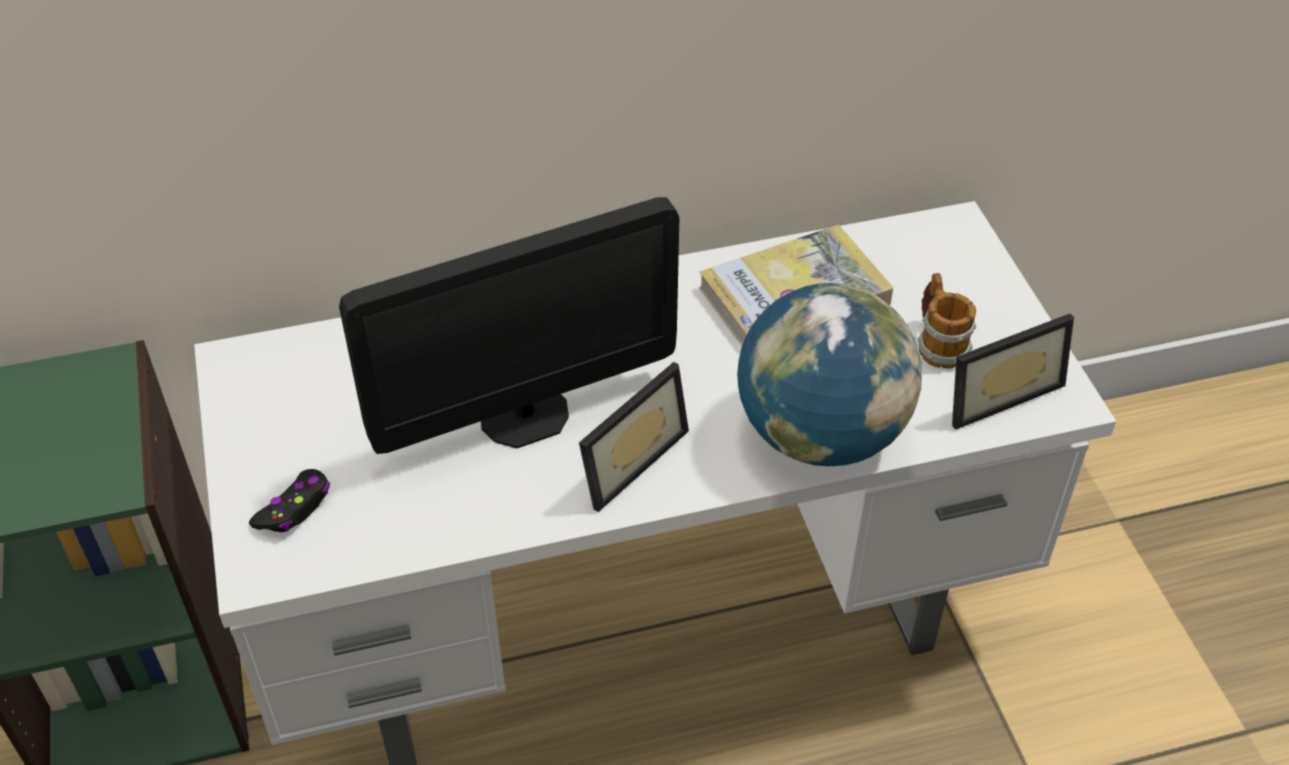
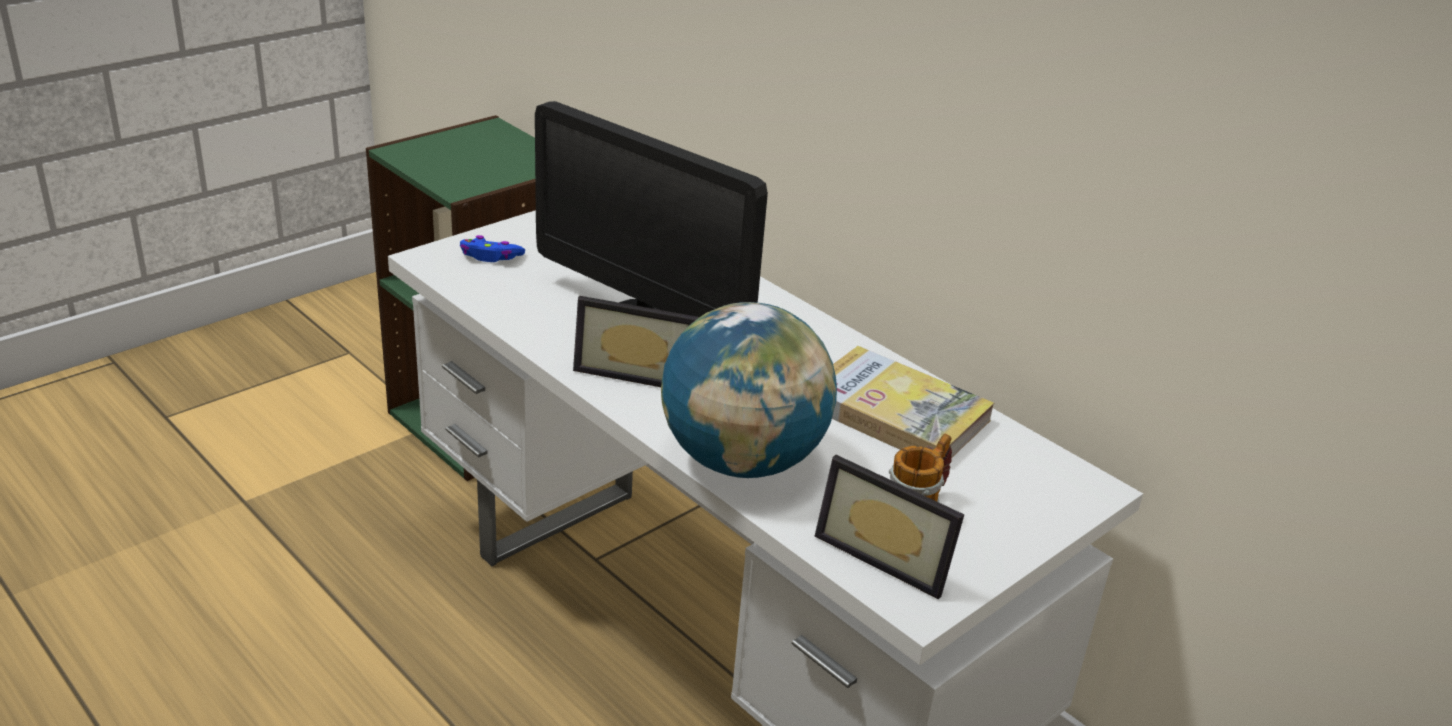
camera: 60 degrees right, 15 degrees down
(295, 508) = (490, 256): black game controller -> blue game controller

